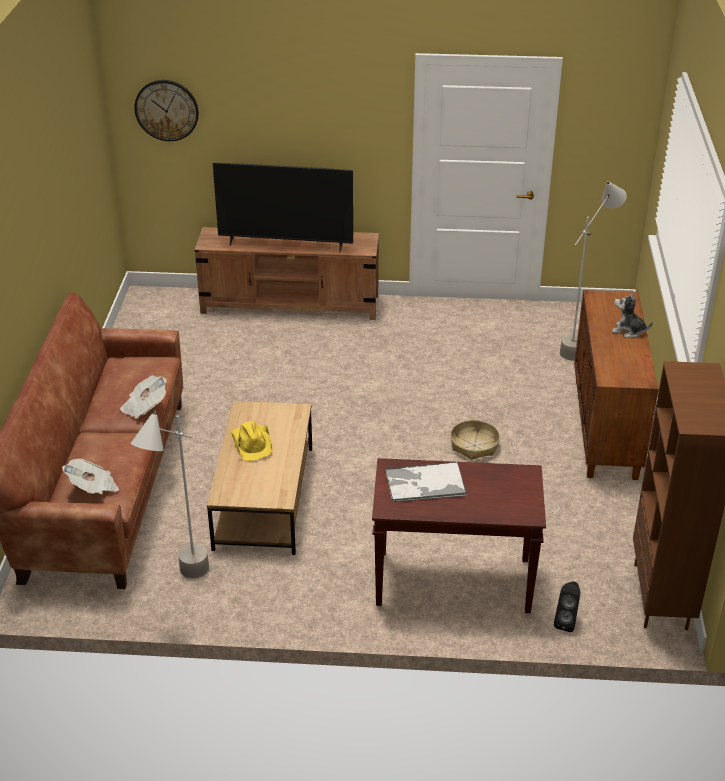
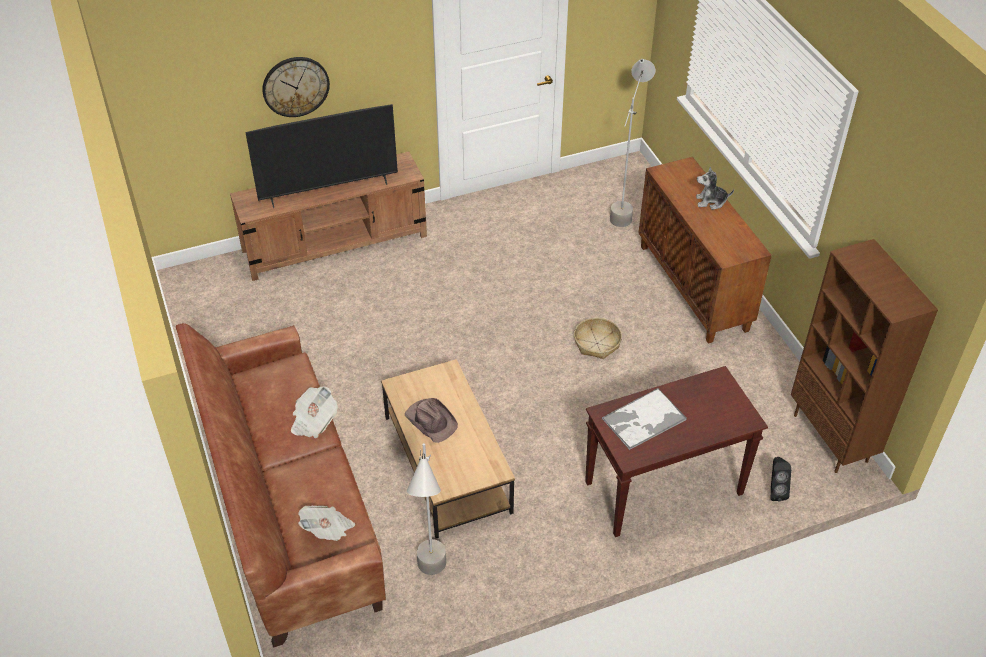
camera: 25 degrees left, 10 degrees up
(166, 110) = (177, 88): wall clock -> wall clock (295, 86)
(252, 443) = (431, 420): yellow hat -> brown hat

